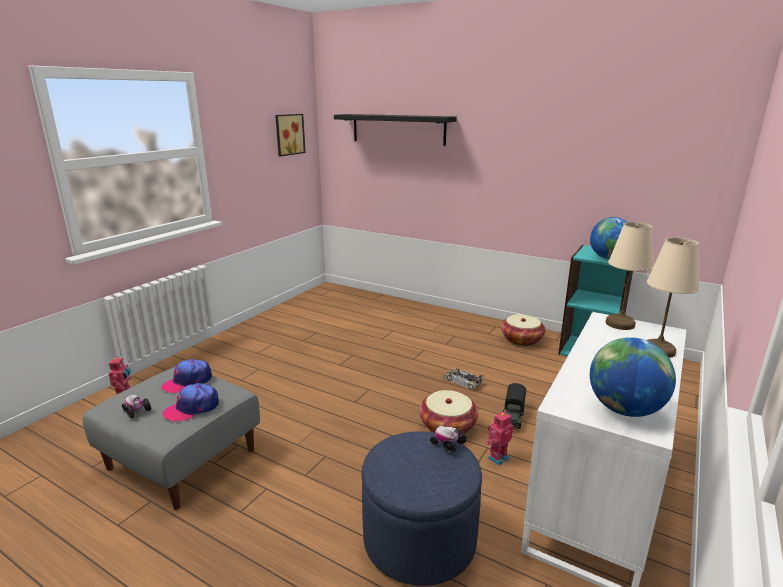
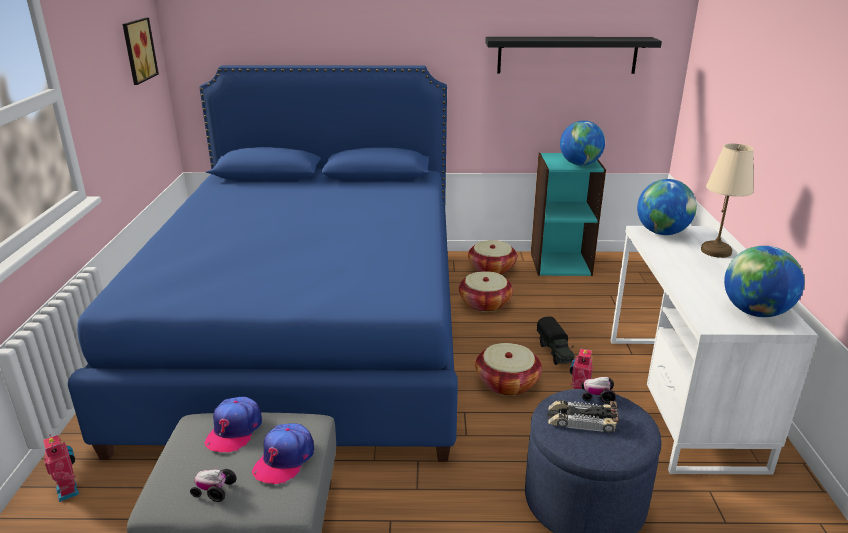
camera: 30 degrees left, 5 degrees up
(343, 348) = (311, 331): none -> blue bed
(398, 129) = (295, 33): black shelf -> black shelf (567, 55)
(462, 381) = (476, 330): toy car -> toy car (581, 420)
(489, 363) = (485, 303): none -> basket
(620, 324) = (662, 233): beige table lamp -> globe

